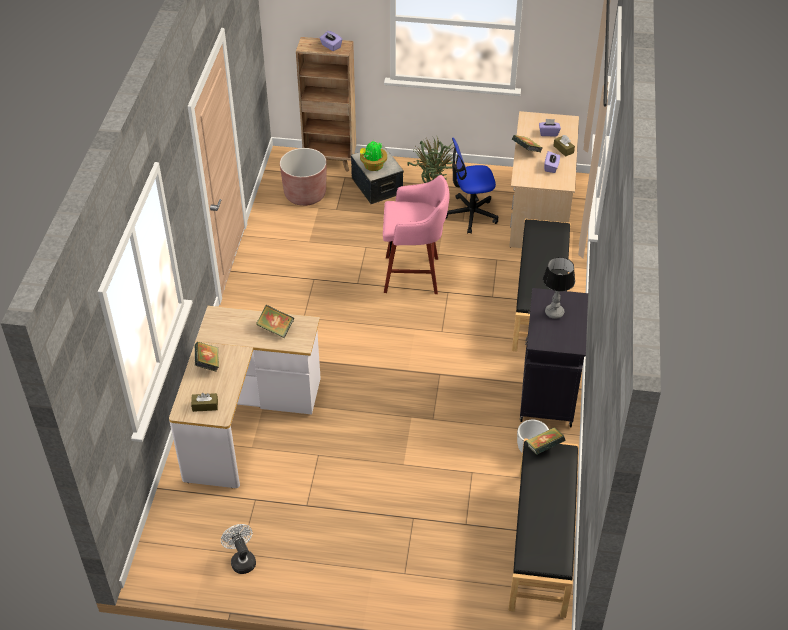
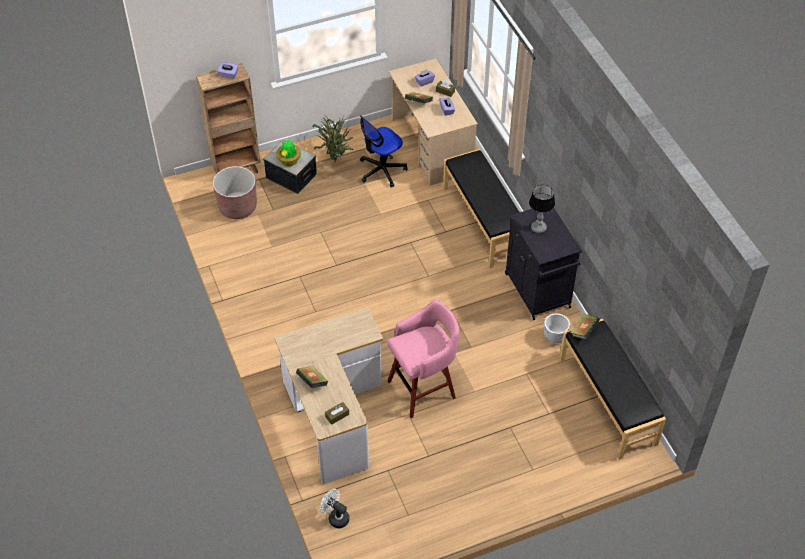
camera: 30 degrees left, 5 degrees up
(241, 560) = (412, 519): white fan -> white fan (335, 517)
(275, 329) = (342, 331): book -> none
(414, 275) = (375, 239): pink stool -> pink stool (423, 388)

